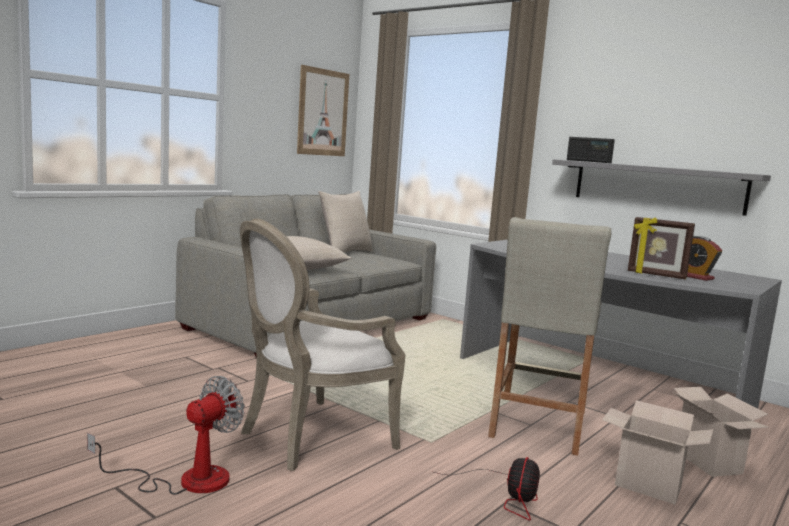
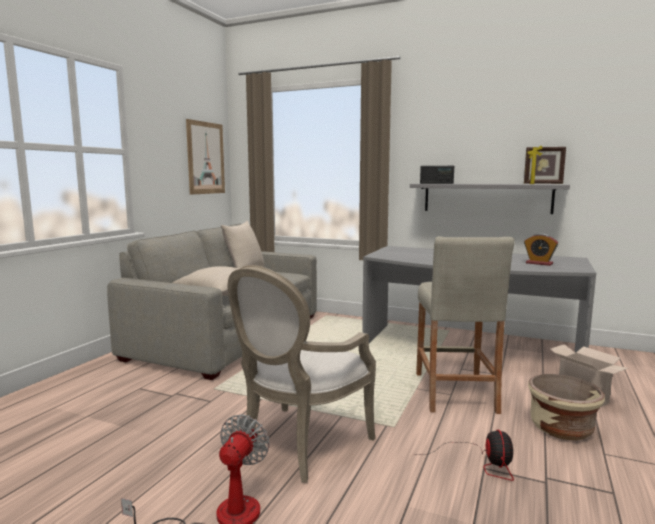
camera: 15 degrees left, 0 degrees up
(645, 486) = (561, 429): cardboard box -> beige planter
(656, 275) = (516, 266): picture frame -> picture frame (543, 184)

